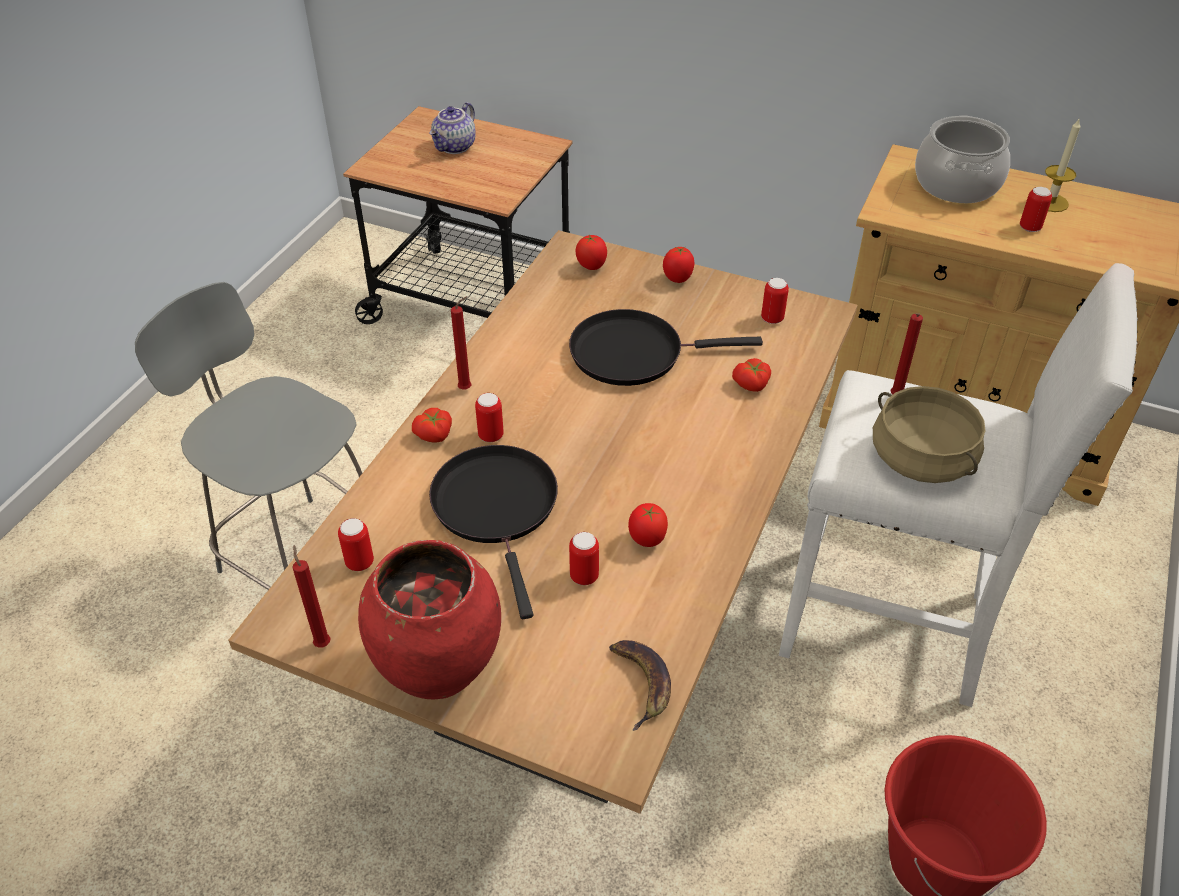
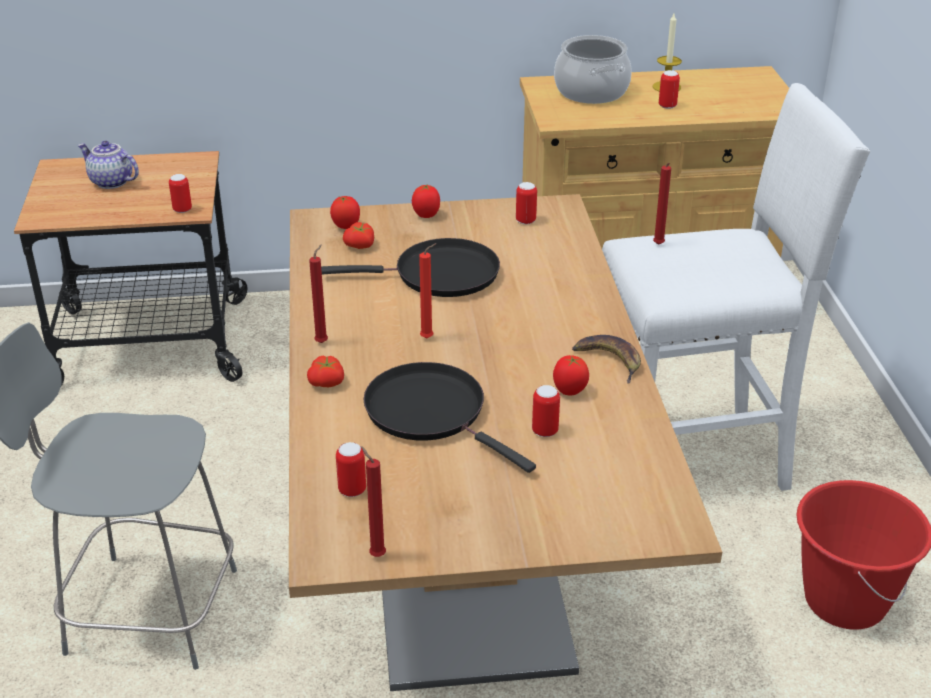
camera: 30 degrees left, 10 degrees down
(438, 671) = (492, 534): red vase -> none
(455, 147) = (110, 182): teapot -> teapot turned 120 degrees clockwise
(491, 436) = (376, 367): can -> can (182, 210)
(564, 422) = (429, 338): none -> red candle
(634, 353) = (439, 275): black frying pan -> black frying pan turned 150 degrees counterclockwise
(641, 683) = (652, 480): banana -> banana (609, 360)
(751, 385) = (551, 268): tomato -> tomato (360, 246)
(920, 459) = (710, 277): beige cooking pot -> none

